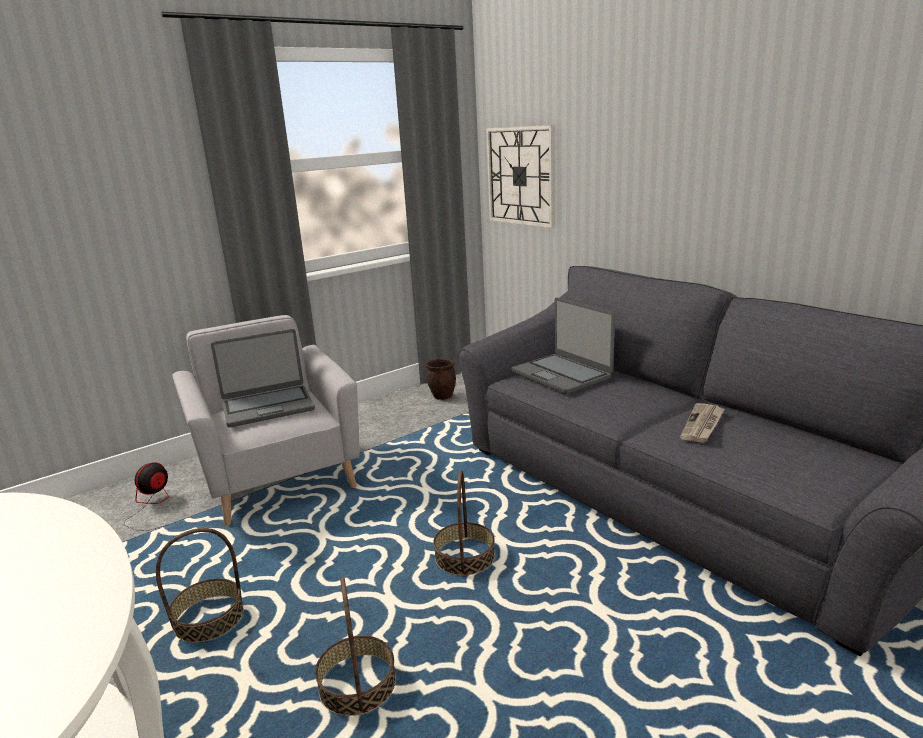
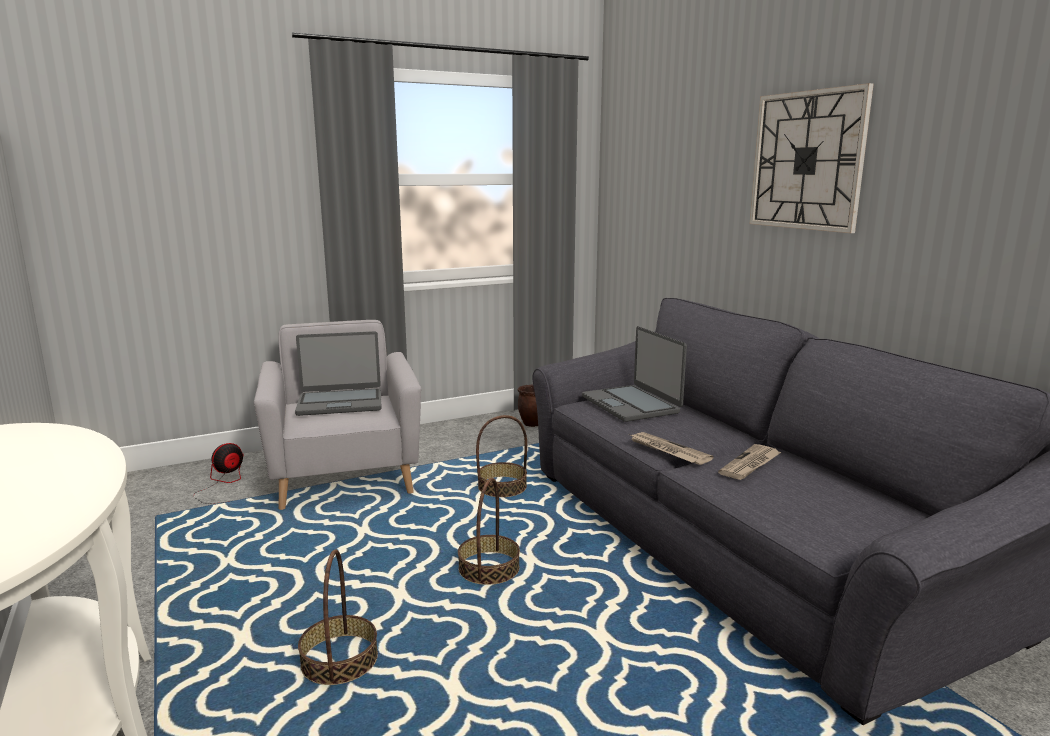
camera: 10 degrees right, 5 degrees down
(209, 619) = (233, 584): basket -> basket (502, 487)
(521, 176) = (634, 206): wall clock -> wall clock (807, 161)
(621, 420) = (668, 450): none -> newspaper

